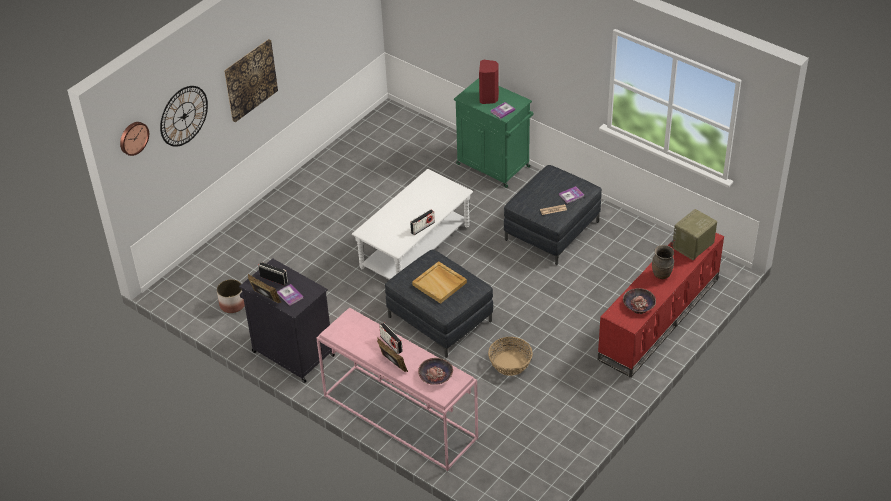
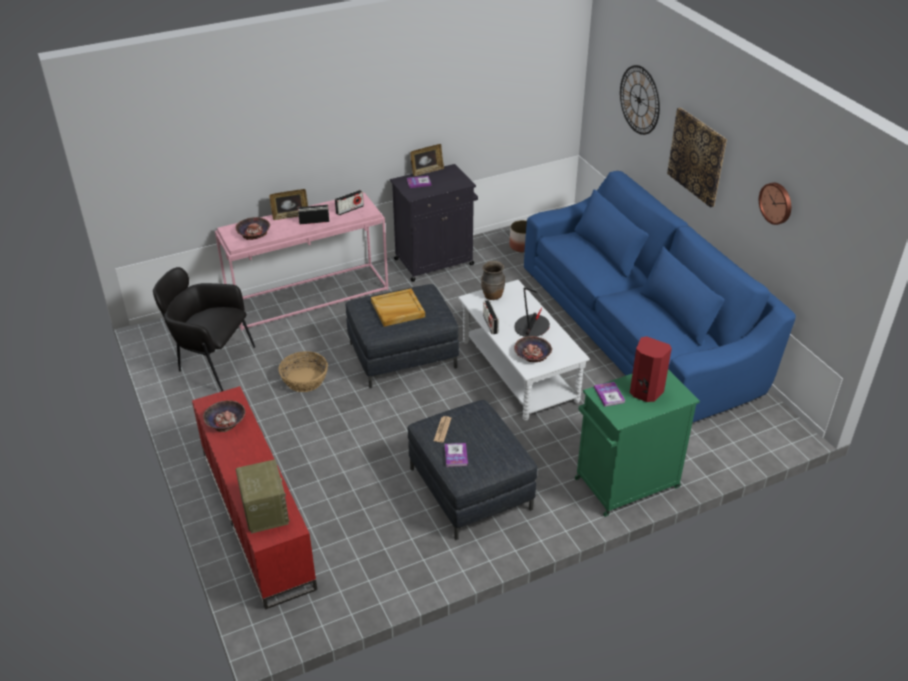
camera: 115 degrees right, 5 degrees down
(133, 137) = (603, 58): wall clock -> wall clock (776, 203)
(273, 279) = (447, 180): radio -> radio (349, 209)
(319, 201) = (639, 329): none -> blue sofa
(411, 205) = (532, 327): none -> table lamp
(443, 195) = (532, 354): none -> bowl
(533, 434) = (211, 363): none -> black armchair
(662, 274) = (248, 460): brown vase -> brown vase (492, 296)

